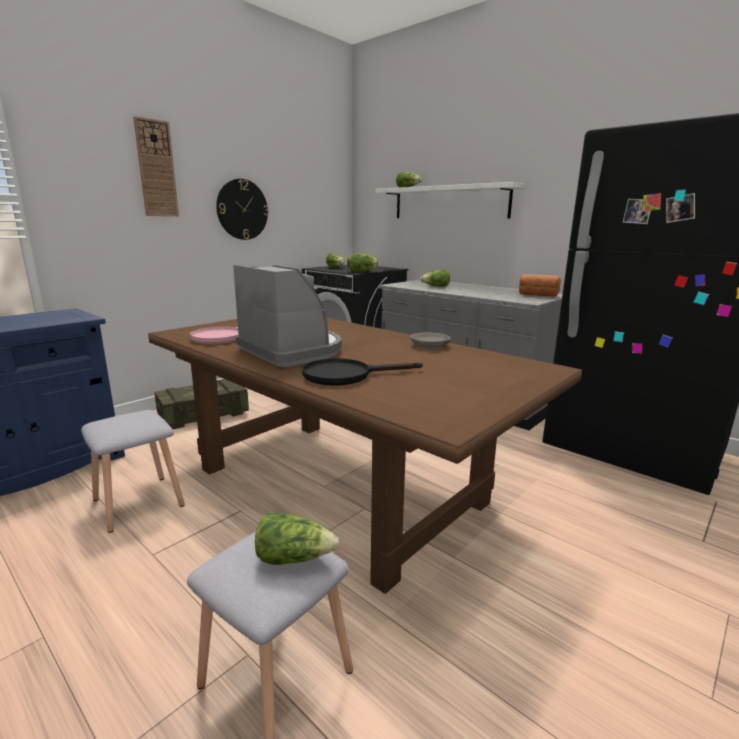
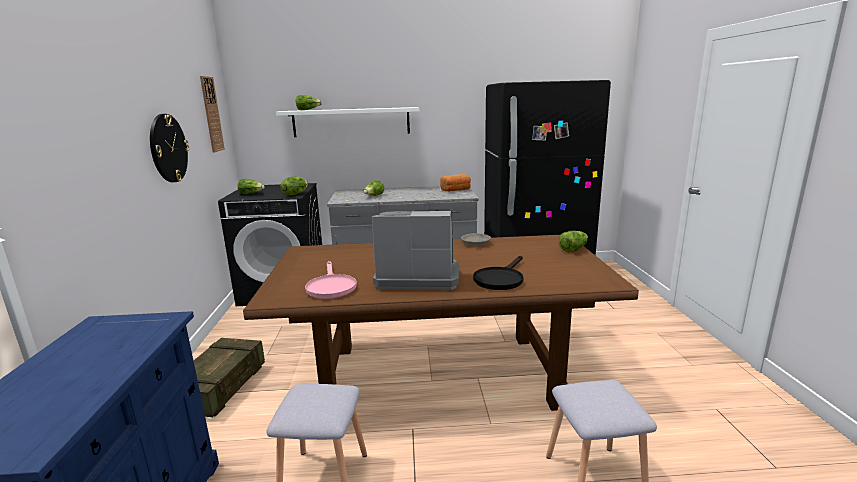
camera: 45 degrees left, 0 degrees up
(156, 169) = (99, 115): wall clock -> wall clock (211, 114)
(293, 558) = (607, 390): lettuce -> lettuce (573, 249)

